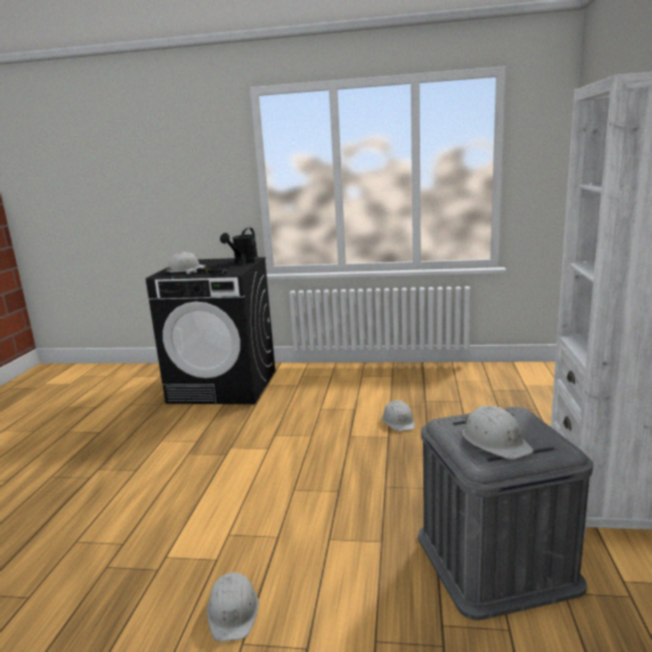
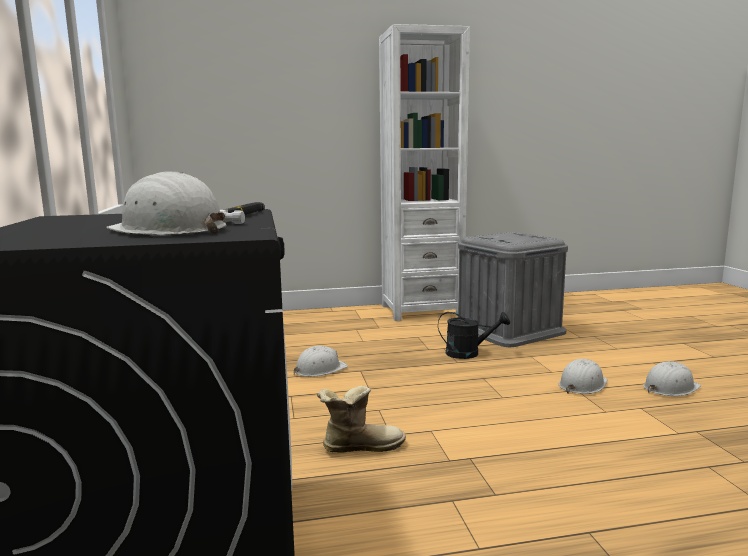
camera: 110 degrees left, 5 degrees down
(243, 262) = (108, 217): black watering can -> black watering can (469, 353)
(269, 424) = (360, 446): none -> boot
(495, 441) = (522, 237): white hard hat -> white hard hat (582, 385)

